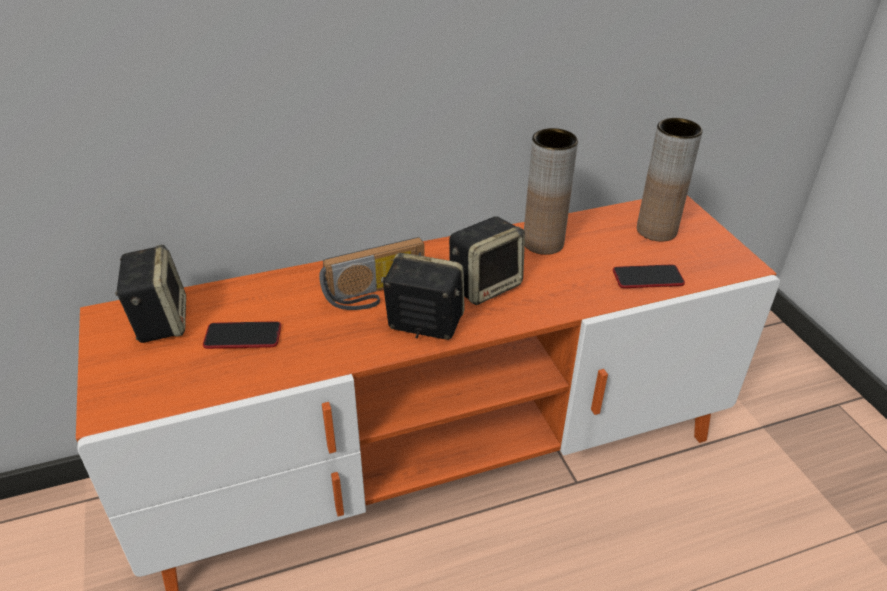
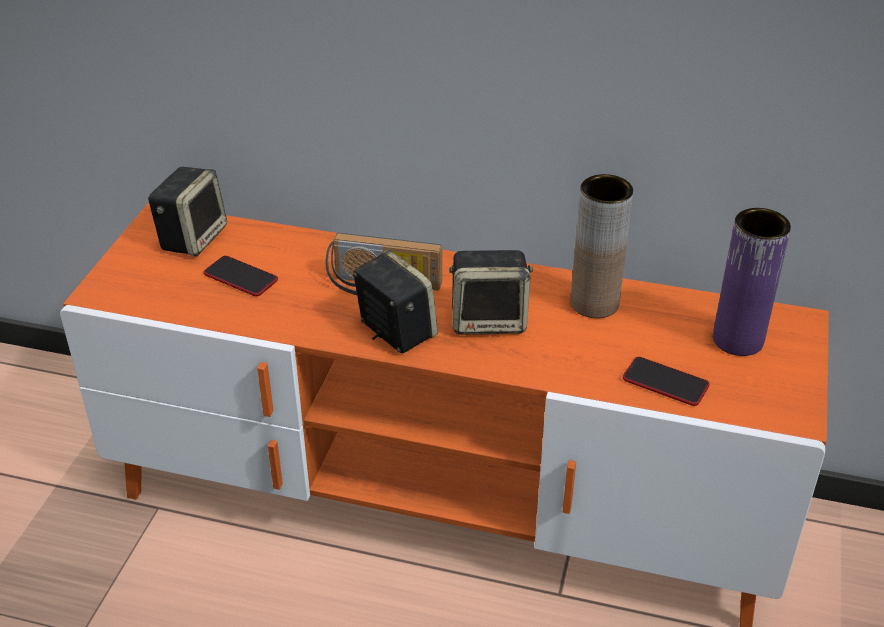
camera: 35 degrees right, 0 degrees up
(656, 230) = (738, 340): brown vase -> purple vase

